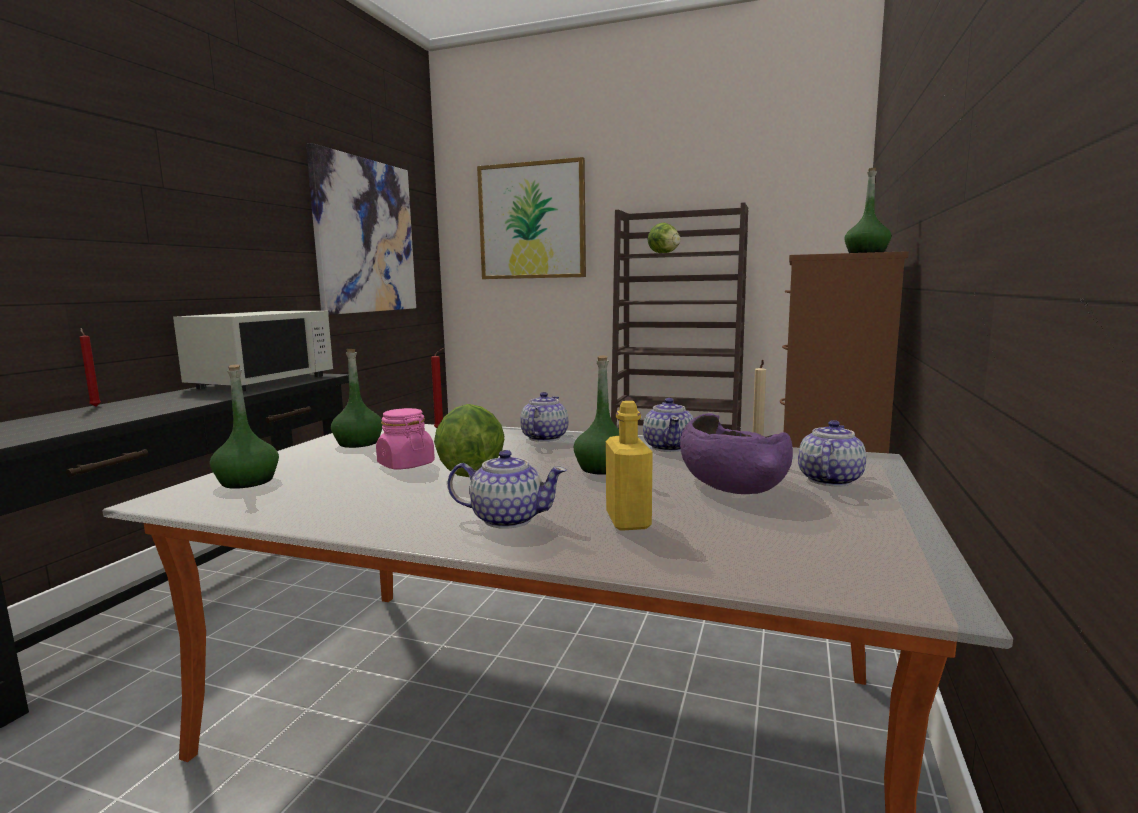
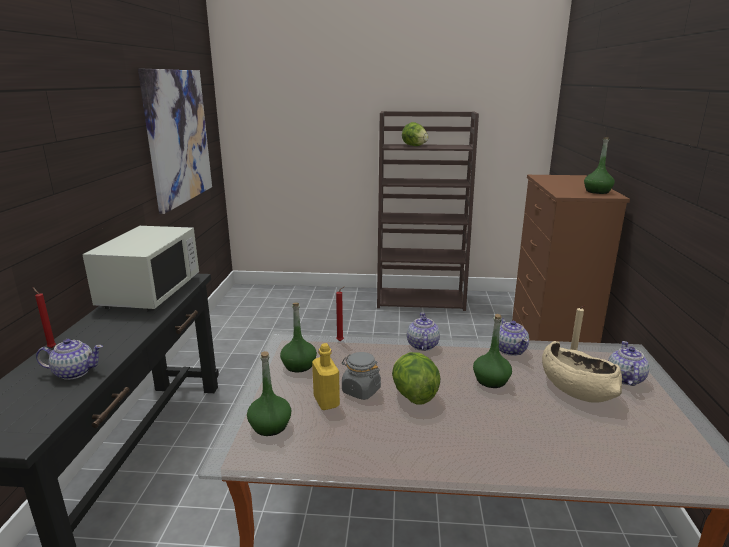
camera: 15 degrees left, 10 degrees up
(405, 465) = (361, 390): pink jar -> grey jar
(507, 519) = (482, 445): teapot -> teapot (74, 372)
(532, 221) = (302, 111): picture -> none
(628, 520) = (551, 437): yellow bottle -> yellow bottle (326, 401)
(731, 482) = (576, 388): purple bowl -> beige bowl

